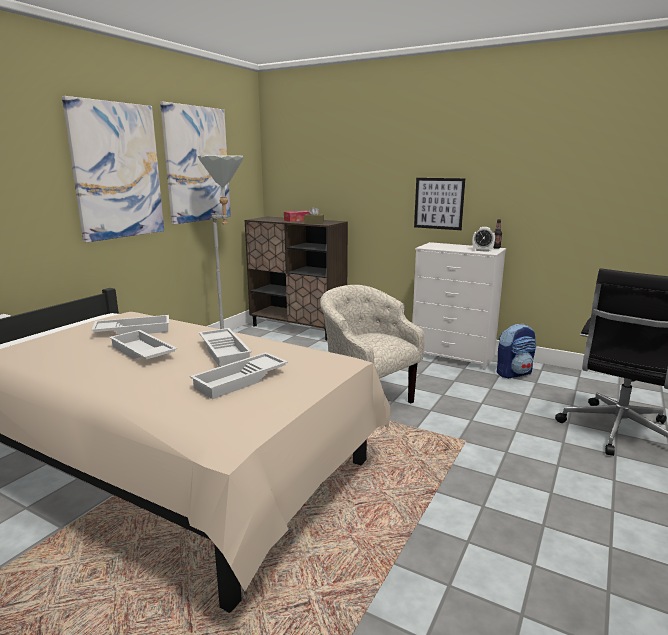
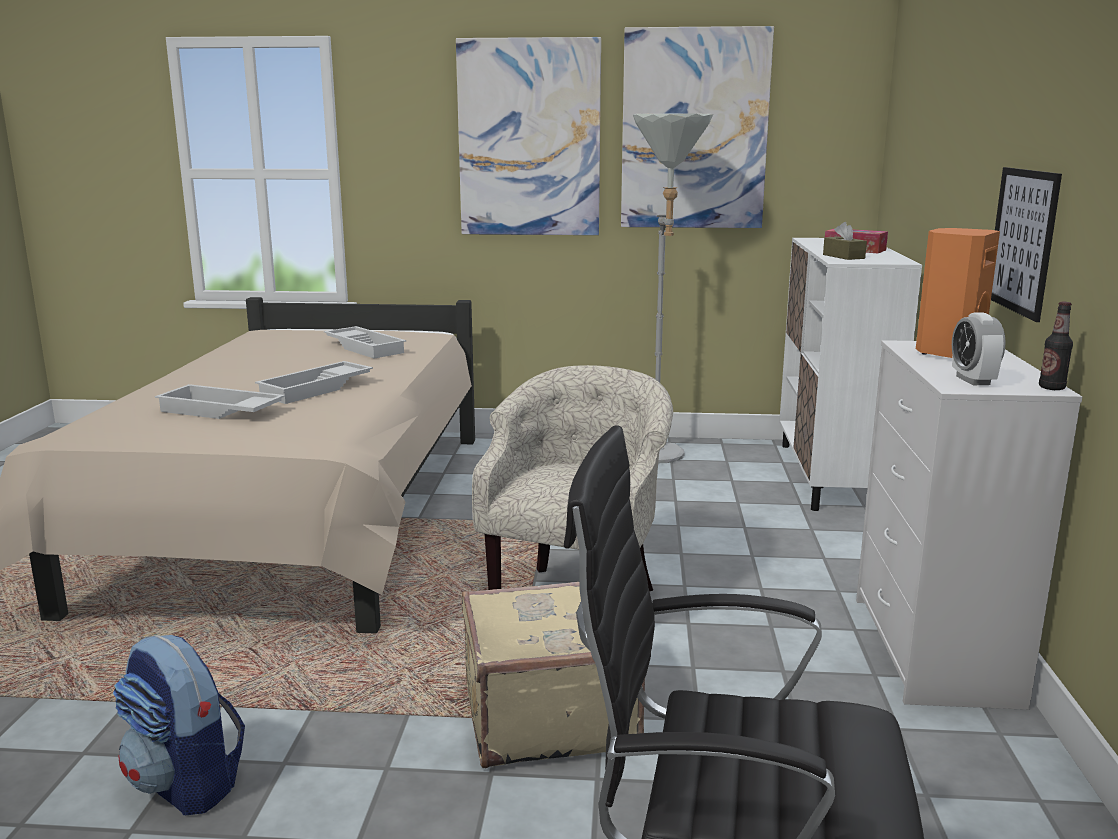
camera: 65 degrees right, 0 degrees up
(141, 352) = (291, 364): white tray -> none
(298, 328) = (830, 476): brown cabinet -> white cabinet
(443, 246) = (947, 353): none -> orange speaker
(467, 431) = (547, 716): none -> beige suitcase
(514, 373) = (943, 752): backpack -> backpack (186, 784)

